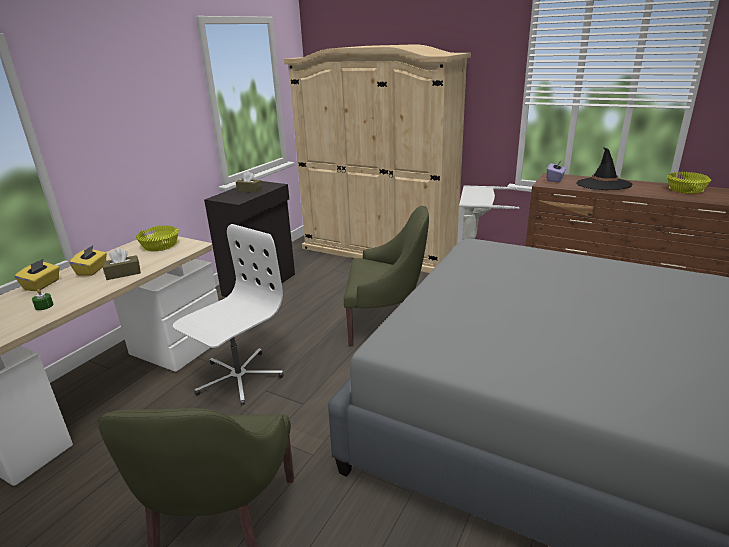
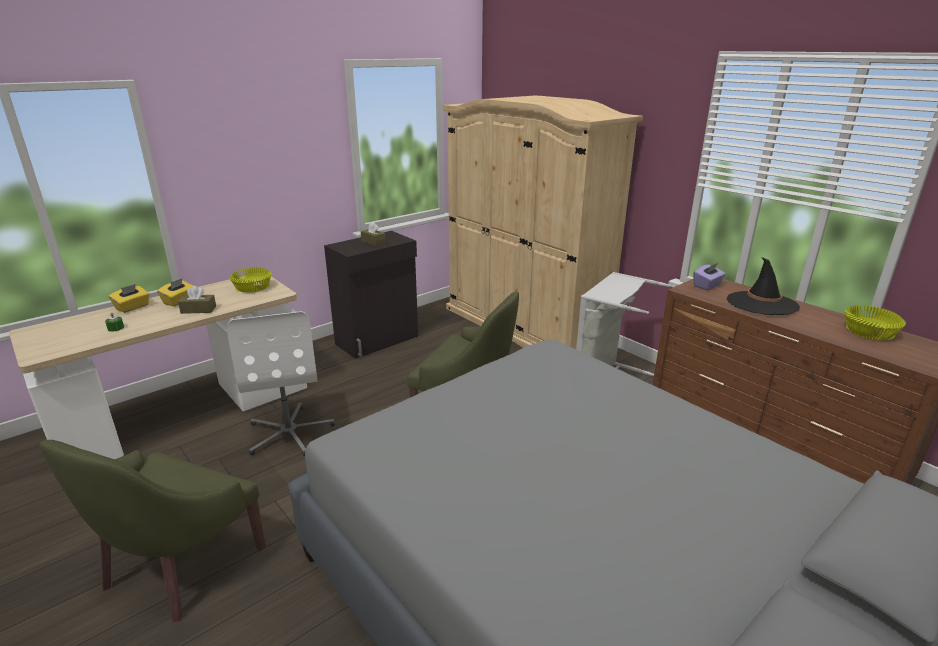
camera: 20 degrees right, 0 degrees up
(238, 378) = (290, 432): white office chair -> white office chair turned 105 degrees clockwise

